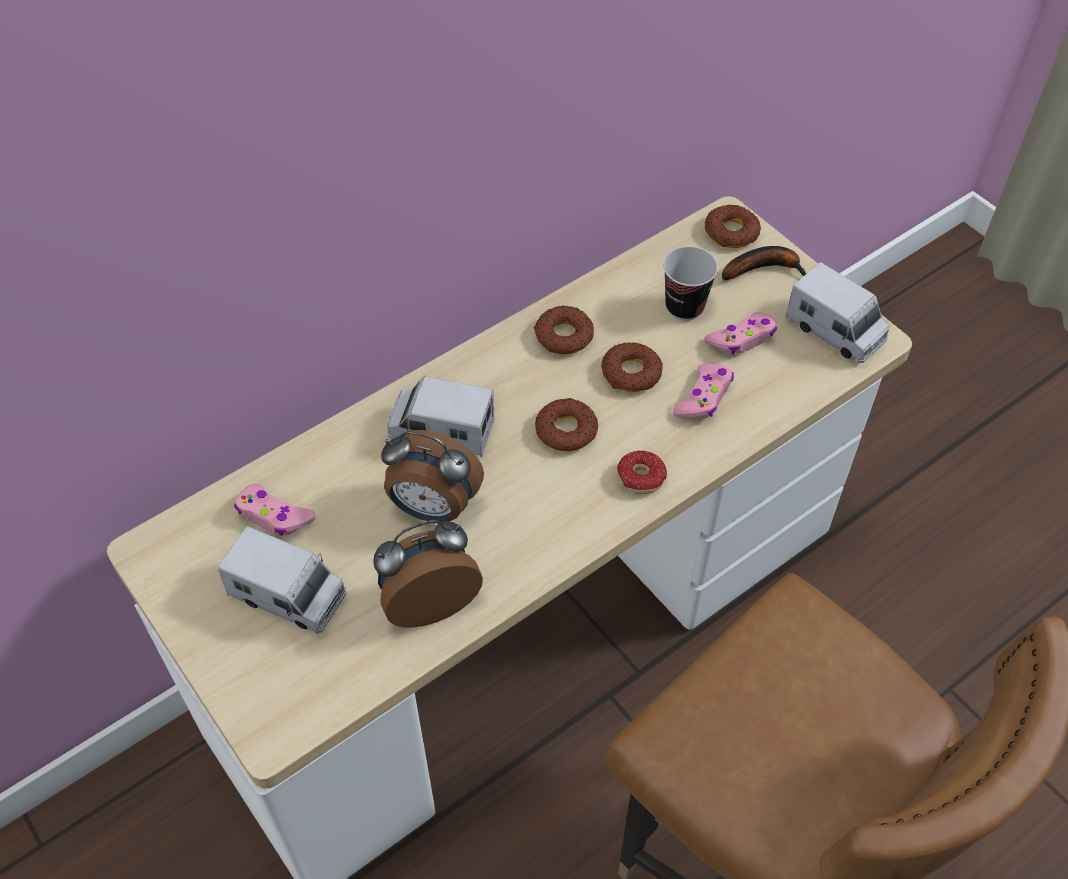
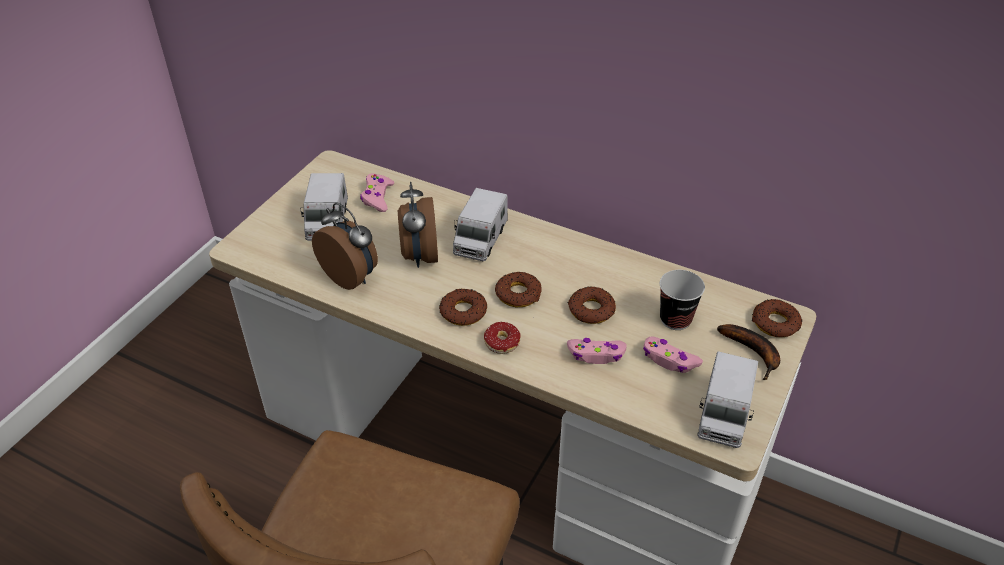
camera: 65 degrees right, 10 degrees down
(441, 431) = (480, 239): toy truck -> toy truck turned 150 degrees counterclockwise
(563, 336) = (599, 267): donut -> donut (463, 311)

